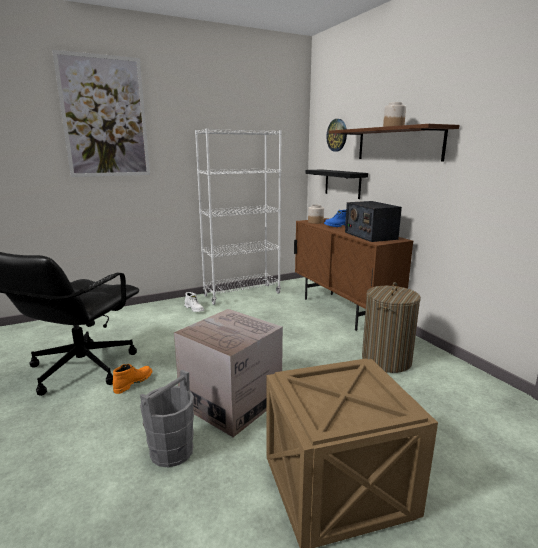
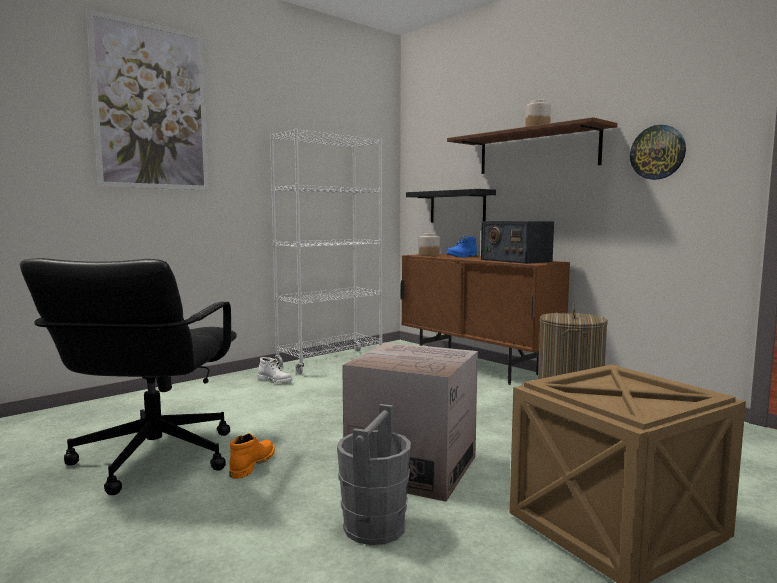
camera: 15 degrees left, 10 degrees down
(337, 135) = (446, 148): wall clock -> wall clock (657, 152)

